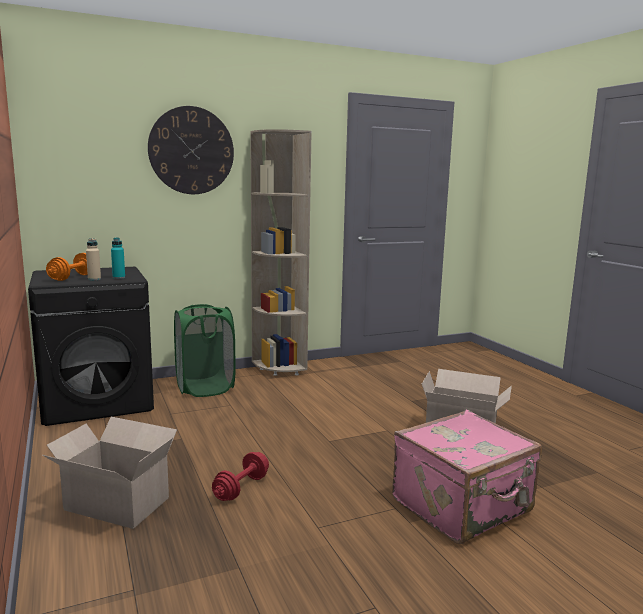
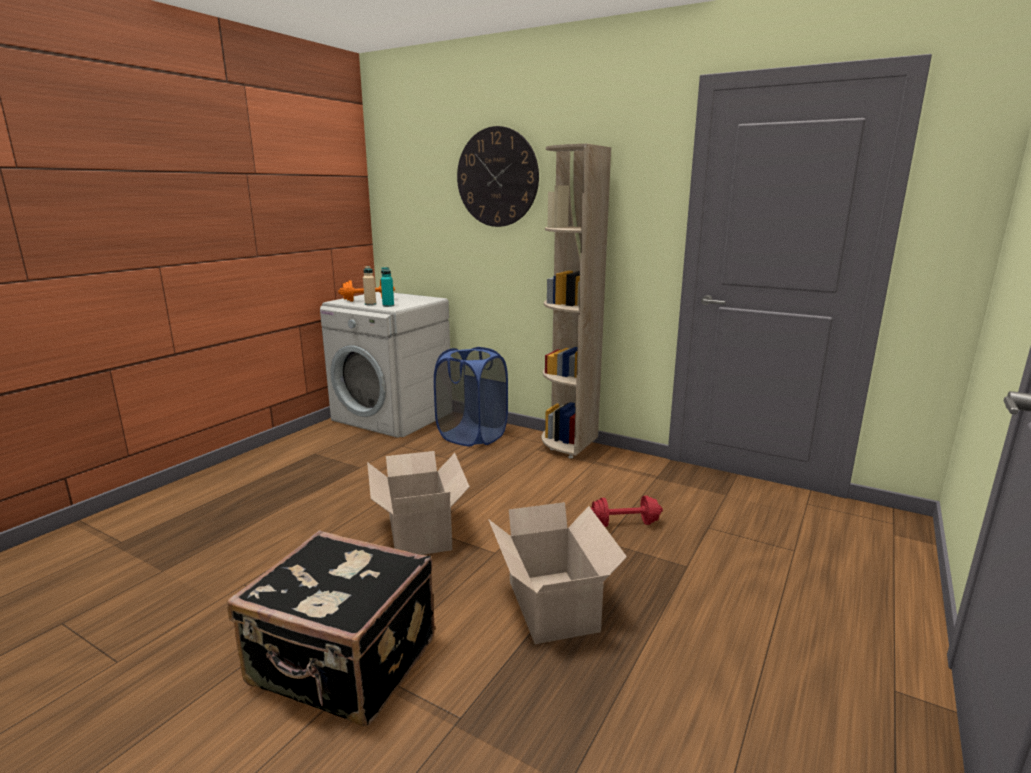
camera: 55 degrees right, 5 degrees up
(98, 402) = (391, 417): black washing machine -> white washing machine
(115, 503) = (235, 488): cardboard box -> cardboard box (419, 531)
(205, 388) = (472, 436): green laundry basket -> blue laundry basket
(241, 488) = (291, 524): red dumbbell -> red dumbbell (624, 523)
(463, 507) = (343, 664): pink suitcase -> black suitcase

